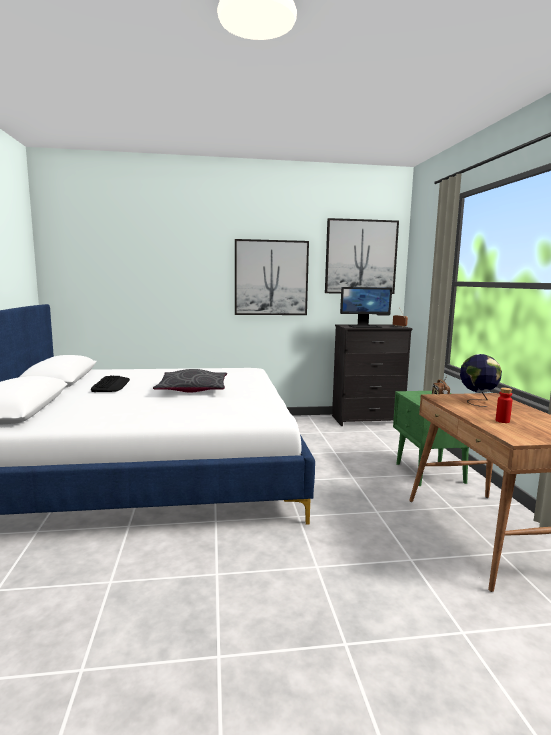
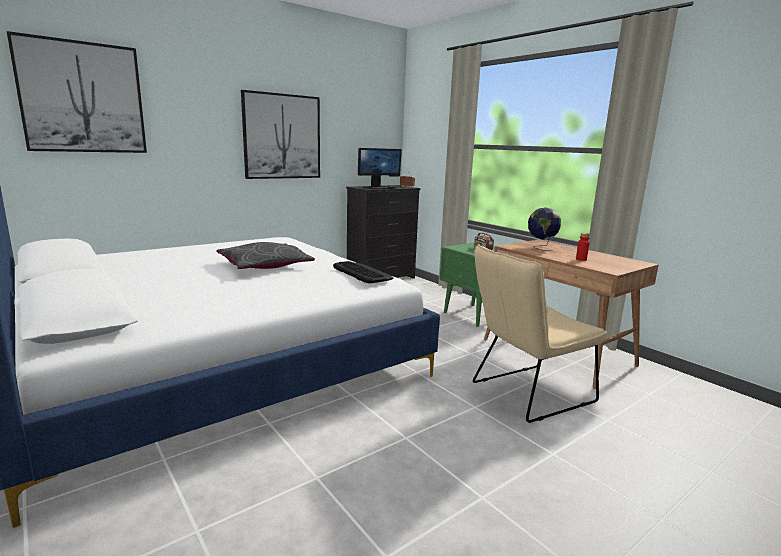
camera: 30 degrees left, 5 degrees up
(111, 385) = (153, 271): keyboard -> keyboard (362, 273)
(361, 257) = (366, 117): picture -> picture (82, 98)
(391, 570) = (526, 394): none -> beige chair

